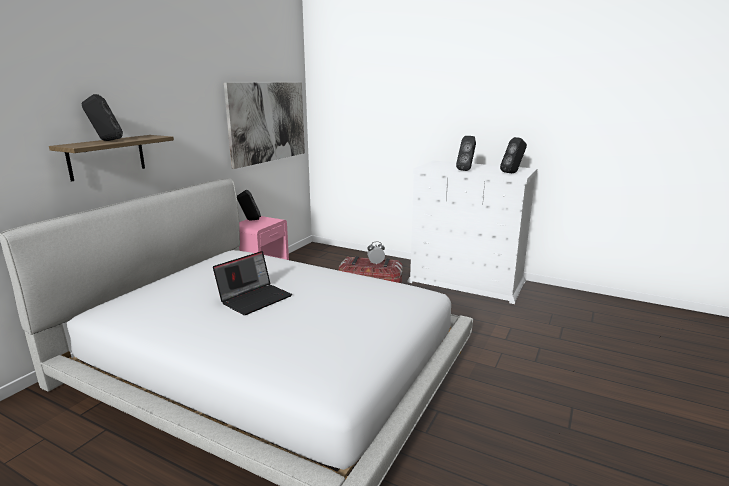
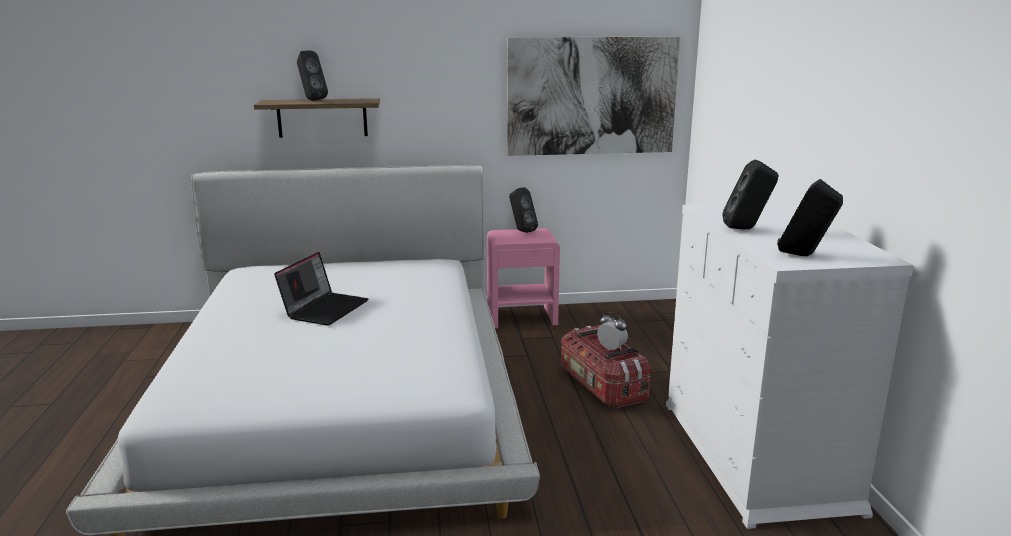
camera: 55 degrees right, 0 degrees up
(255, 298) = (325, 308): laptop -> laptop turned 75 degrees counterclockwise

